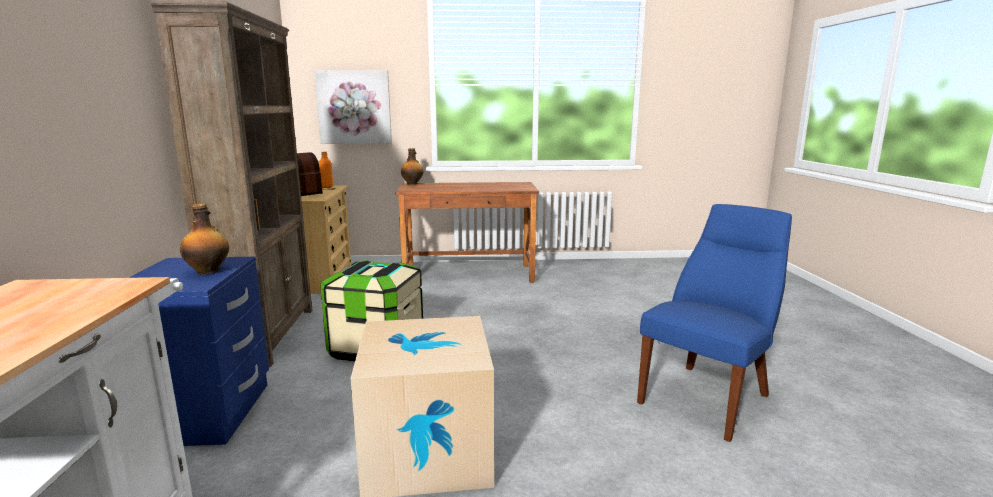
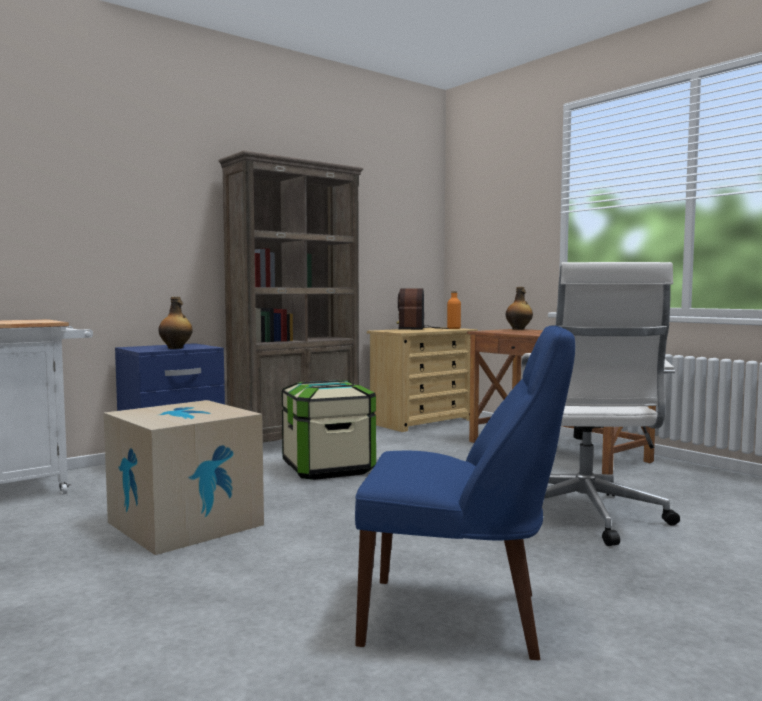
camera: 55 degrees right, 10 degrees down
(354, 107) = (491, 245): picture -> none
(593, 313) = (586, 517): none -> white office chair

